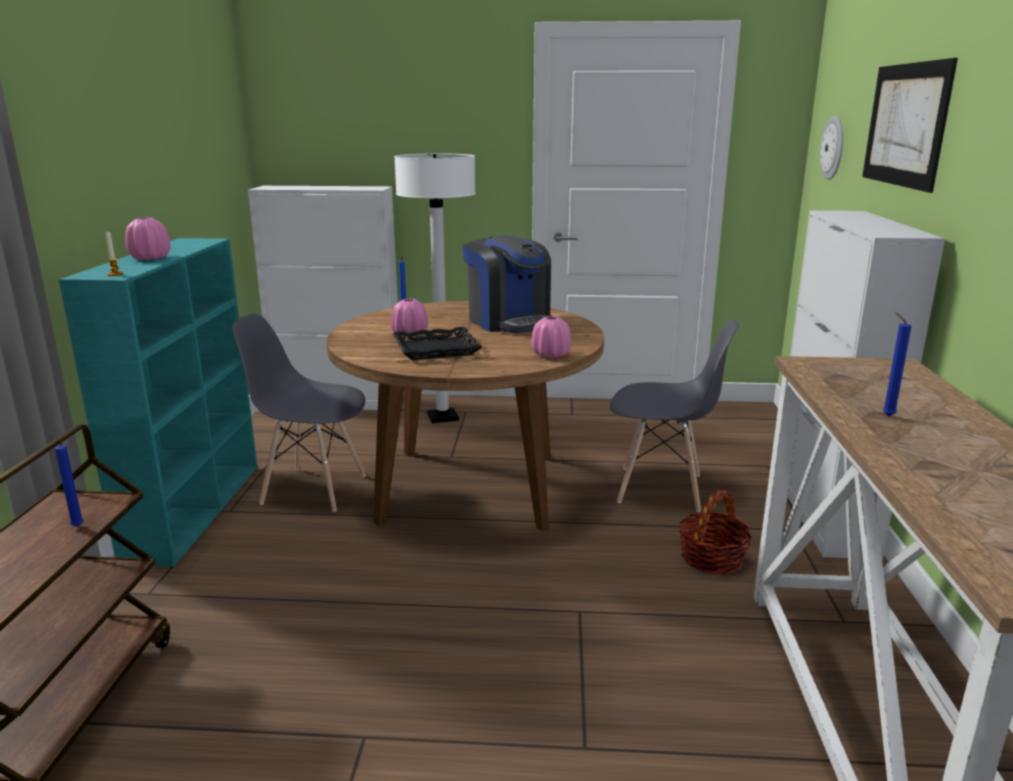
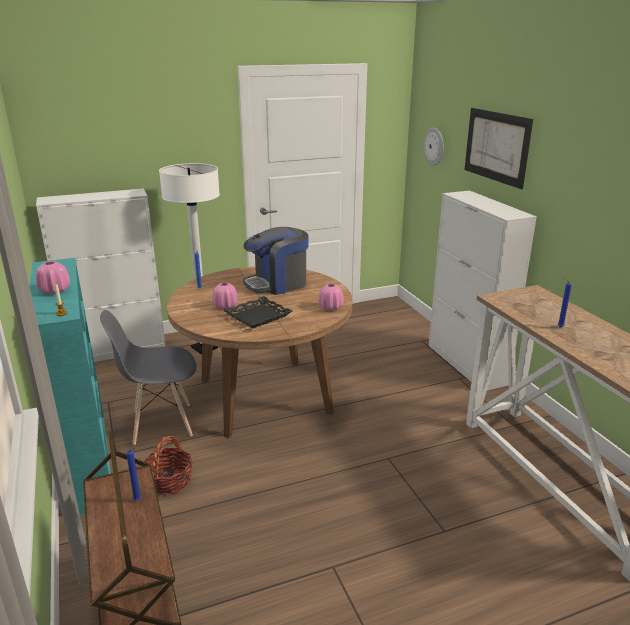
camera: 25 degrees left, 5 degrees up
(509, 321) = (277, 284): coffee machine -> coffee machine turned 120 degrees clockwise
(661, 489) = (376, 370): grey chair -> none
(712, 558) = (431, 406): basket -> basket (169, 481)

